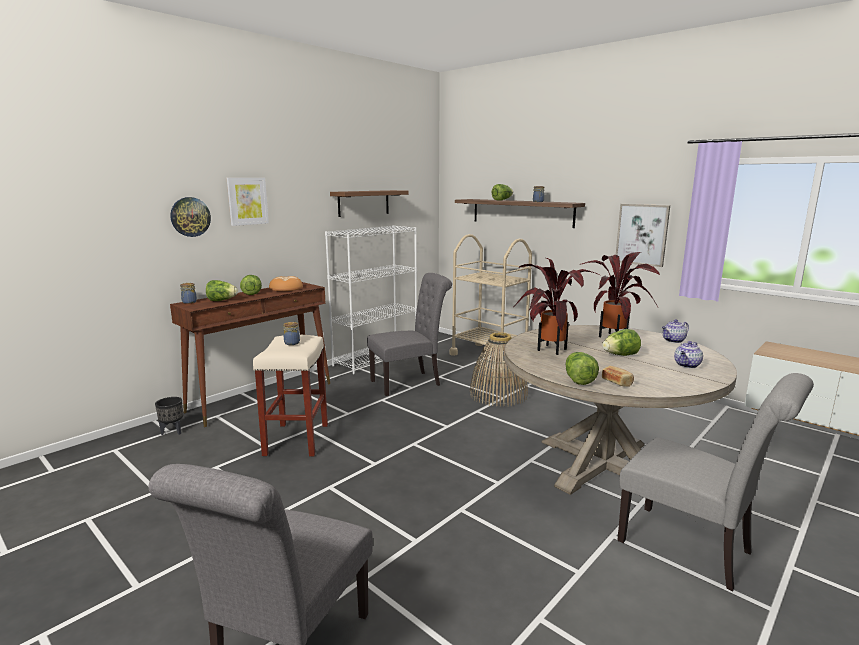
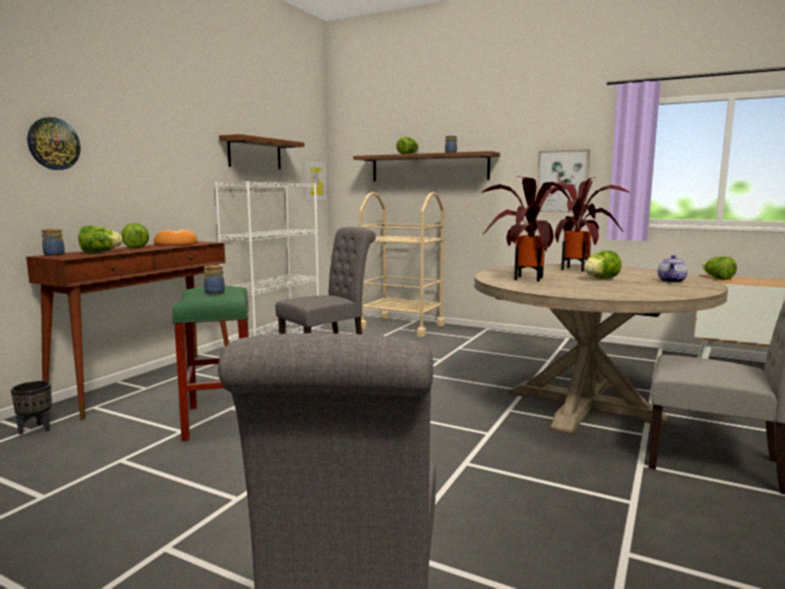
camera: 15 degrees left, 5 degrees down
(247, 201) = (125, 133): picture -> picture (314, 181)
(296, 439) = (219, 419): beige stool -> green stool
(498, 394) = (434, 357): basket -> none
(578, 380) = (585, 294): lettuce -> lettuce (717, 278)
(617, 382) = (625, 293): bread -> none
(673, 340) = (634, 269): teapot -> none

